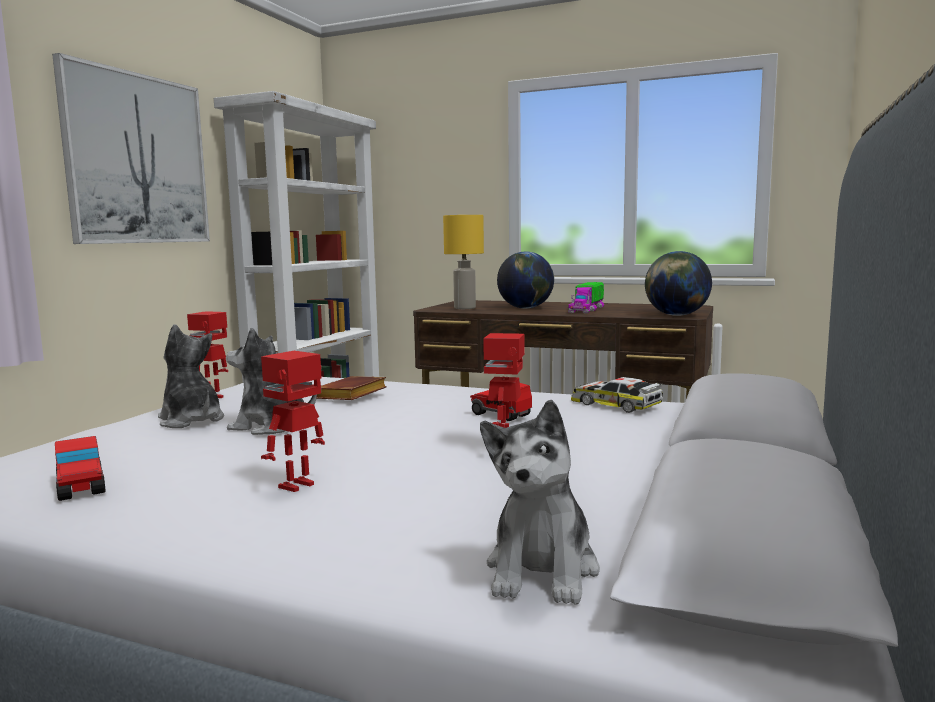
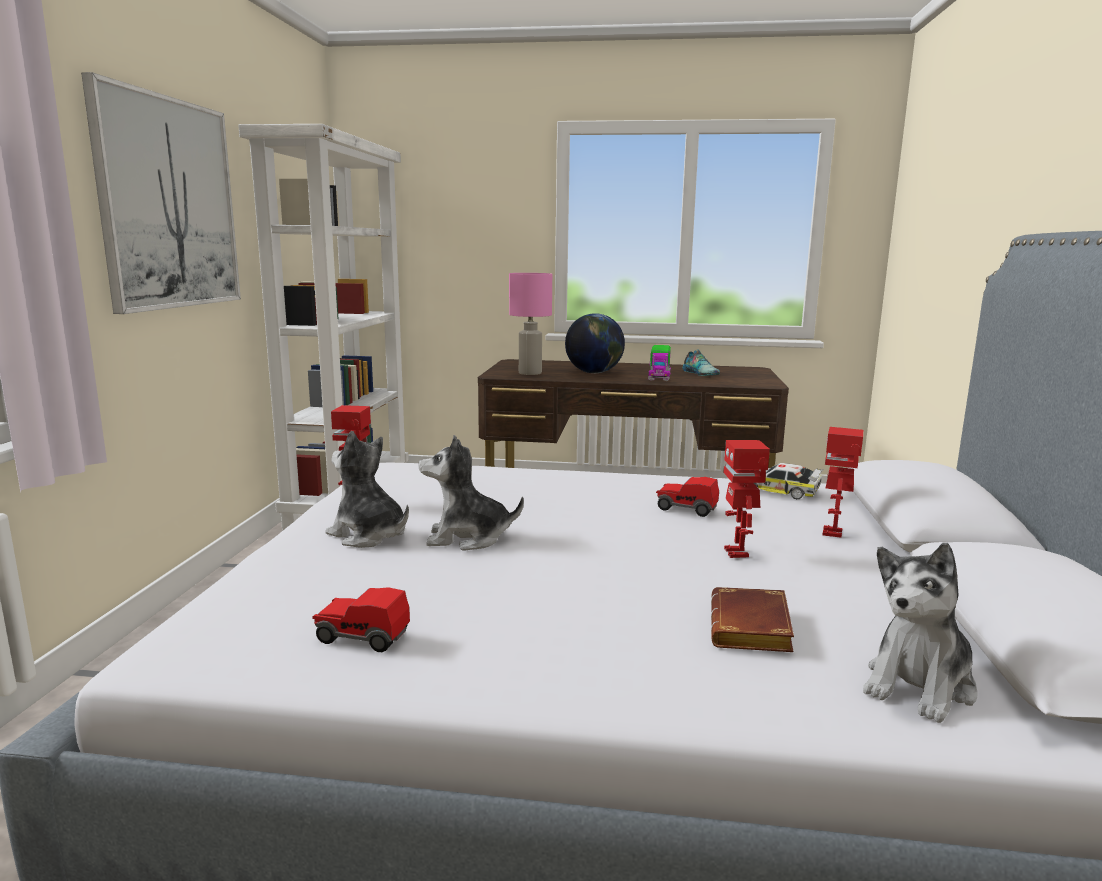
camera: 15 degrees left, 5 degrees up
(81, 488) = (362, 637): toy car -> toy car turned 150 degrees clockwise
(298, 486) = (595, 614): toy robot -> toy robot (833, 533)
(351, 395) = (512, 492): brown book -> brown book (753, 630)
(465, 308) = (530, 373): yellow table lamp -> pink table lamp
(542, 570) = (919, 685): plush toy -> plush toy turned 45 degrees clockwise
(632, 309) = (701, 373): none -> shoe
(676, 315) = (755, 383): globe -> none

